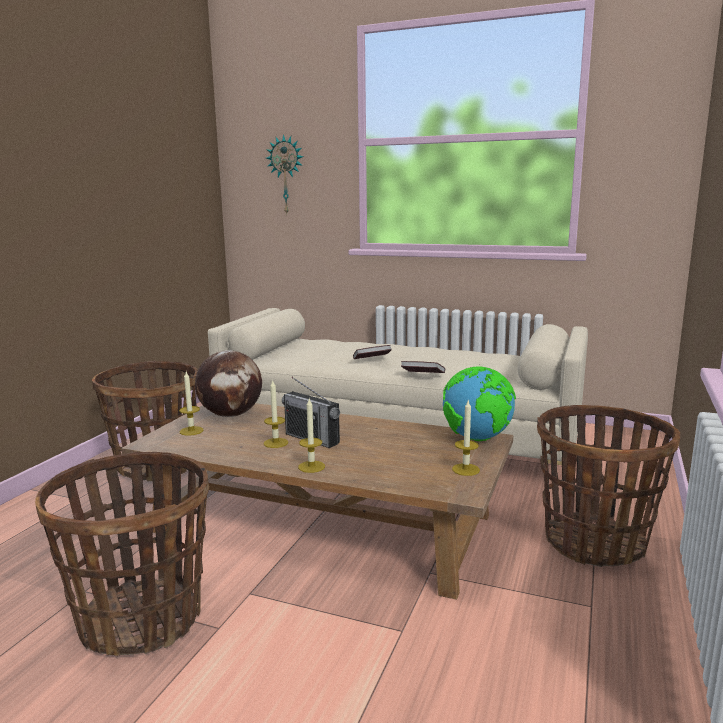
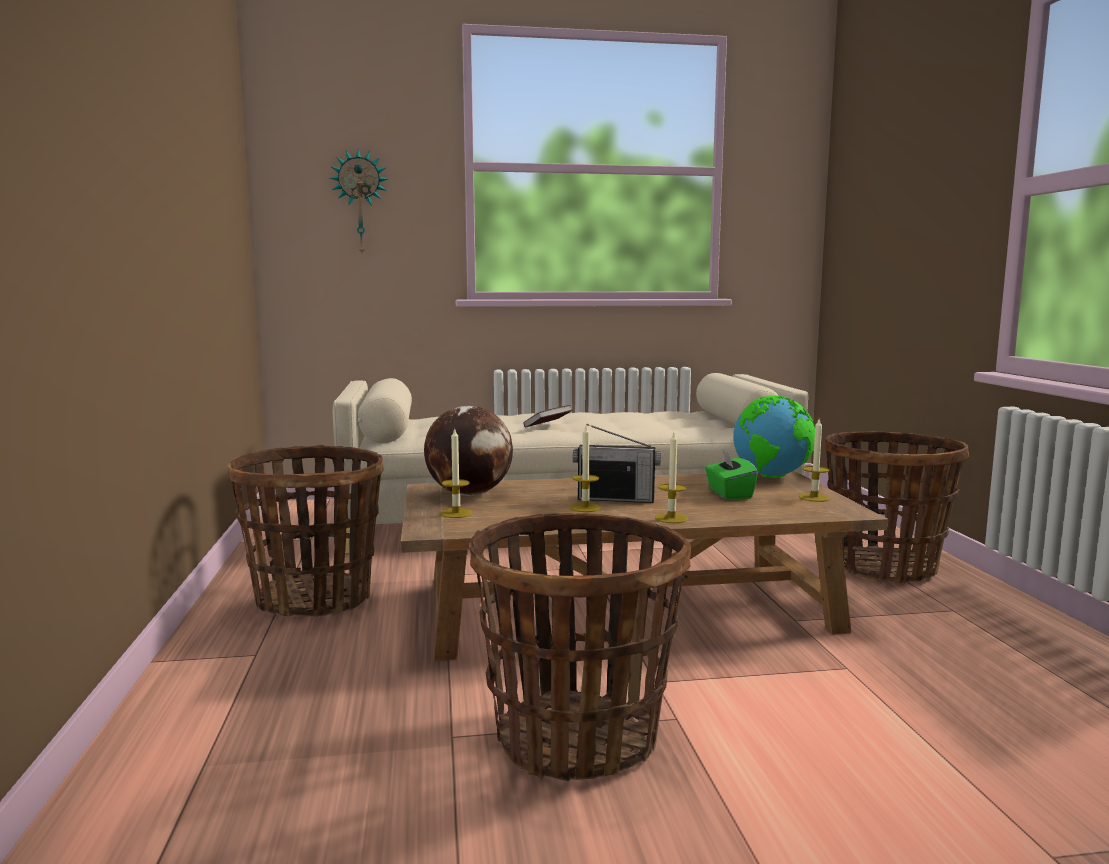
camera: 30 degrees left, 5 degrees down
(404, 451) = (729, 494): none -> green tissue box
(423, 376) = (636, 432): book -> none

